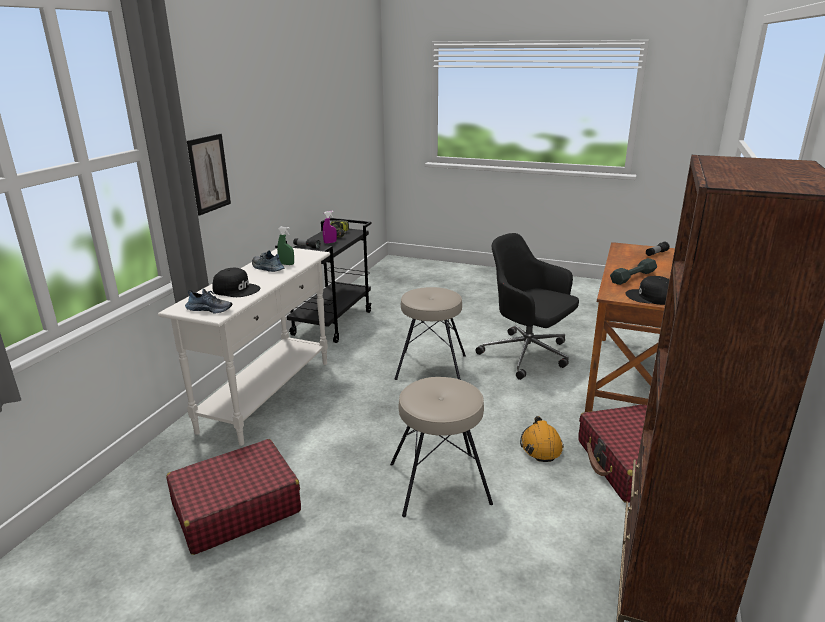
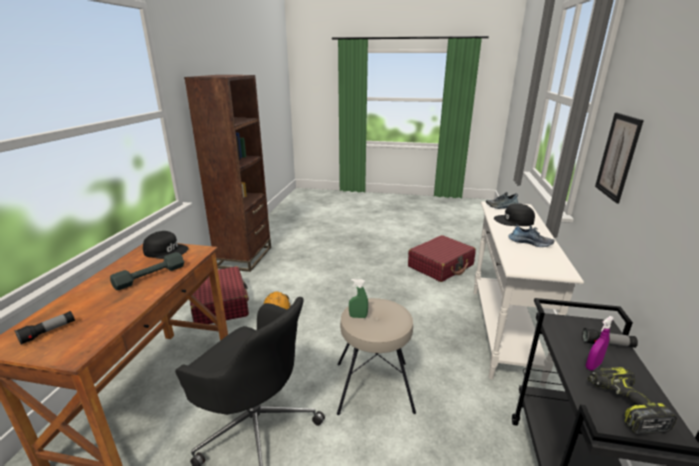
camera: 170 degrees right, 0 degrees up
(286, 264) = (521, 249): green spray bottle -> green spray bottle (358, 316)
(439, 484) = (342, 284): beige stool -> none

